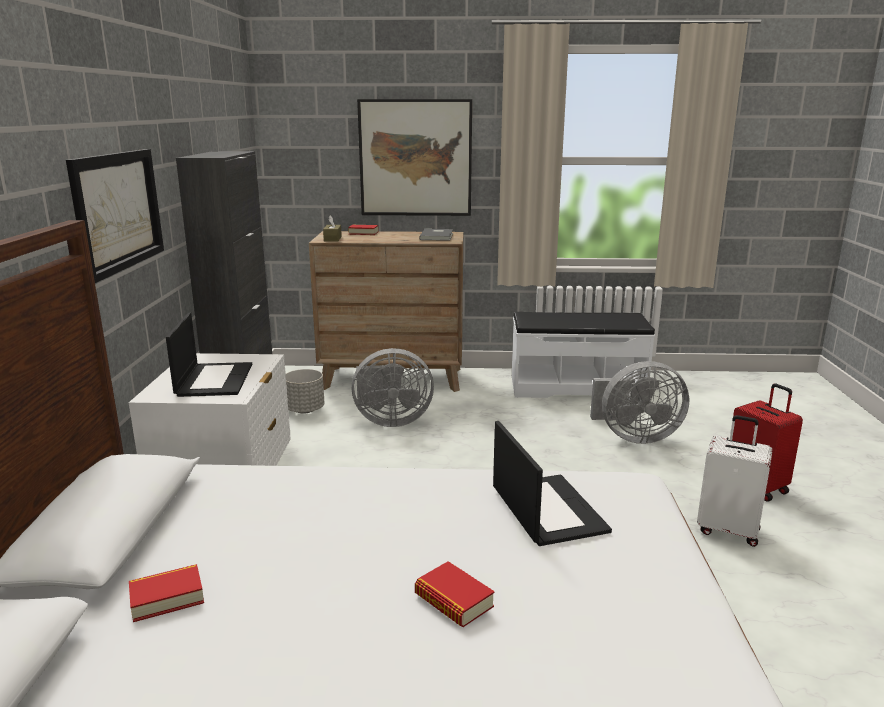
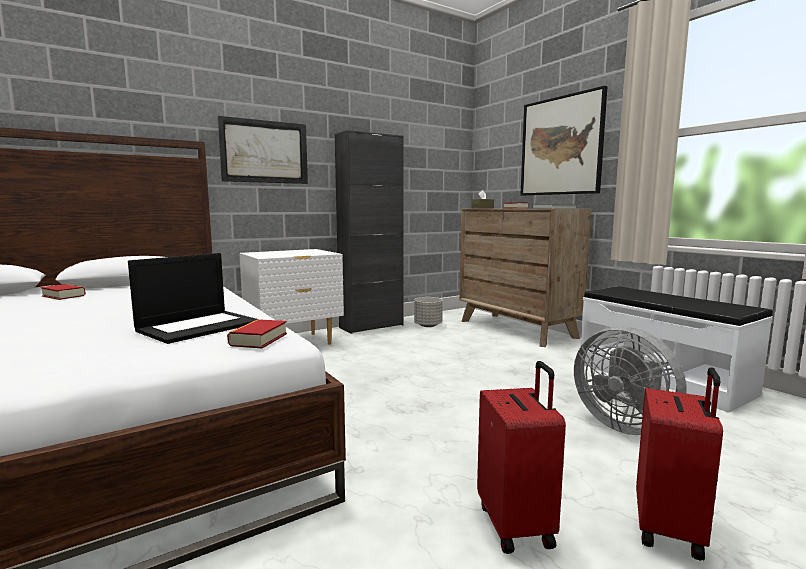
camera: 55 degrees right, 10 degrees down
(214, 379) = (285, 253): laptop -> none
(390, 421) = (456, 344): grey fan -> none
(454, 600) = (50, 325): book -> book (258, 339)
(728, 530) = (517, 525): white suitcase -> red suitcase

